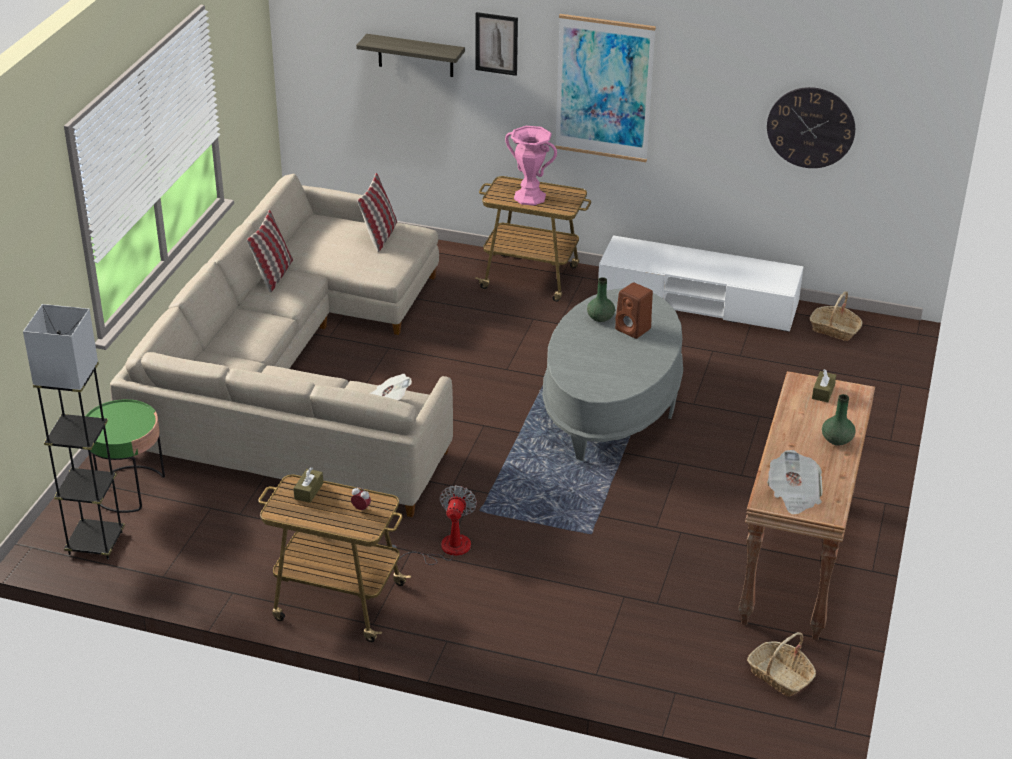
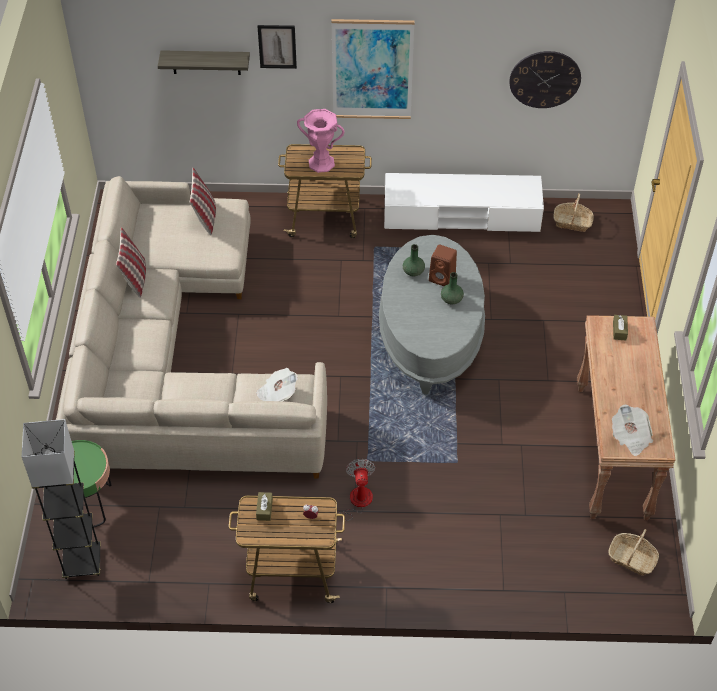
camera: 15 degrees left, 15 degrees up
(837, 440) = (644, 376): green vase -> green vase (452, 299)

